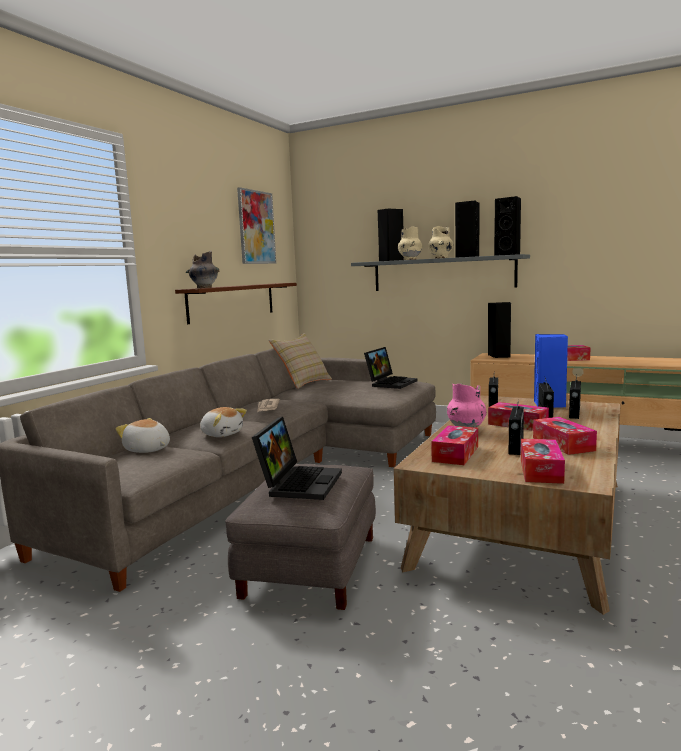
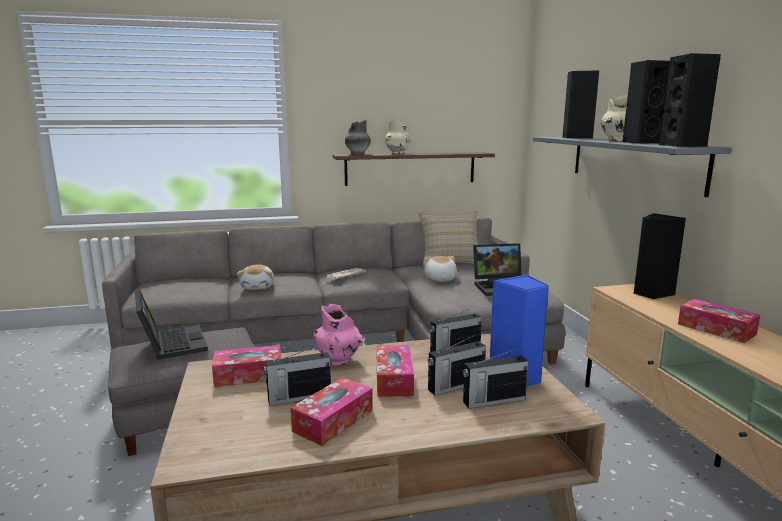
camera: 50 degrees right, 5 degrees up
(147, 450) = (200, 282): plush toy -> plush toy (440, 279)
(256, 227) = (459, 93): picture -> none
(299, 483) = (171, 343): laptop -> laptop turned 90 degrees counterclockwise
(410, 259) = (584, 139): beige vase -> beige vase (397, 153)
(541, 470) = (218, 427): tissue box -> none

